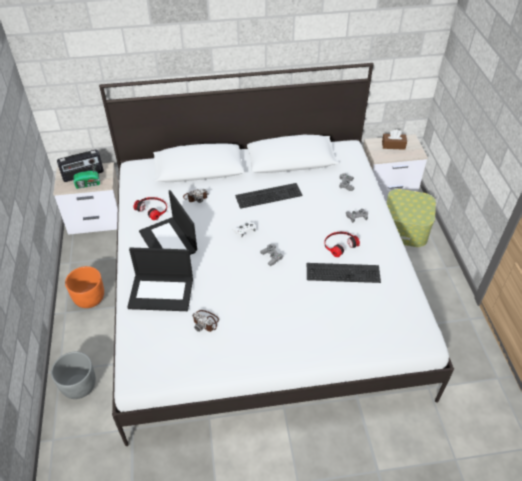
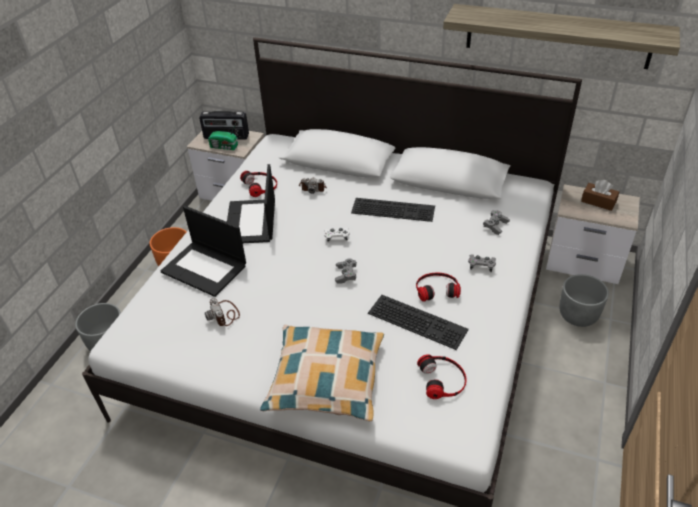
camera: 30 degrees right, 5 degrees down
(312, 338) = (326, 379): none -> pillow
(352, 35) = (557, 36): none -> shelf
(386, 306) = (443, 379): none -> headphones
(405, 228) = (578, 315): storage box -> grey planter

